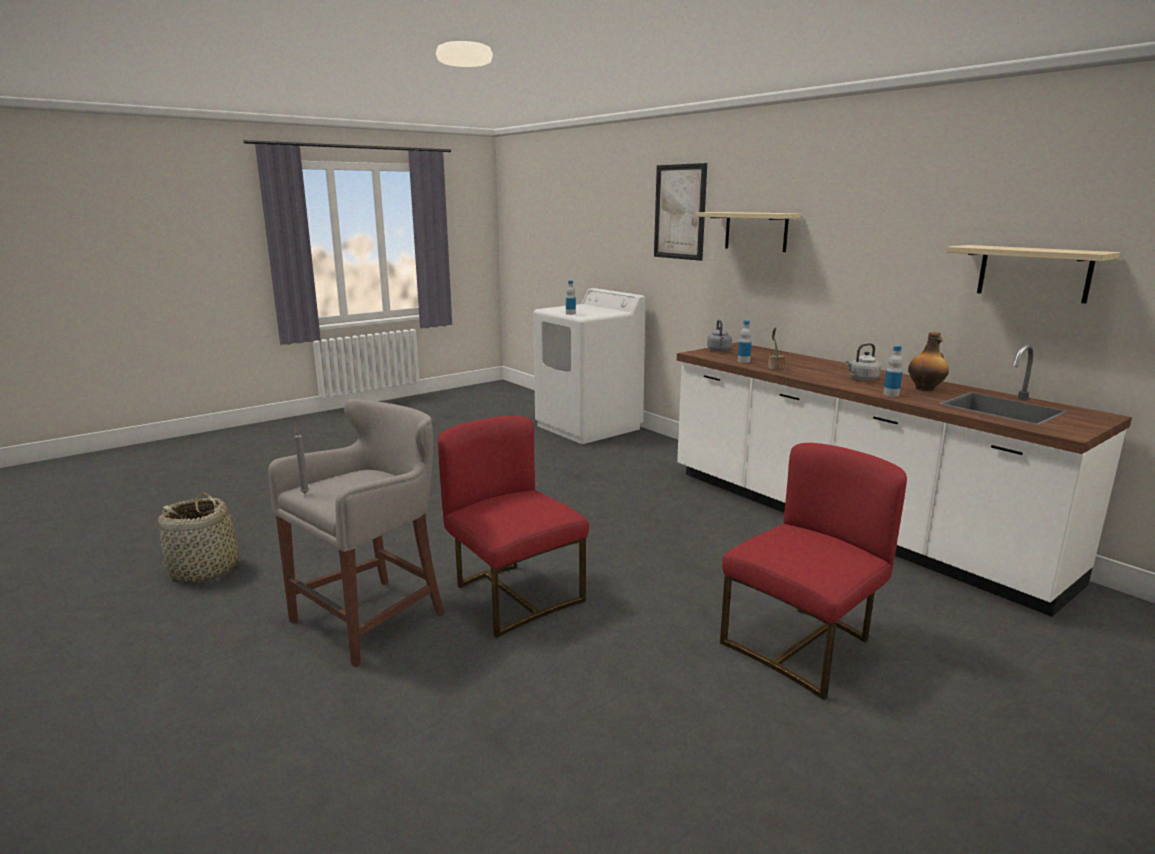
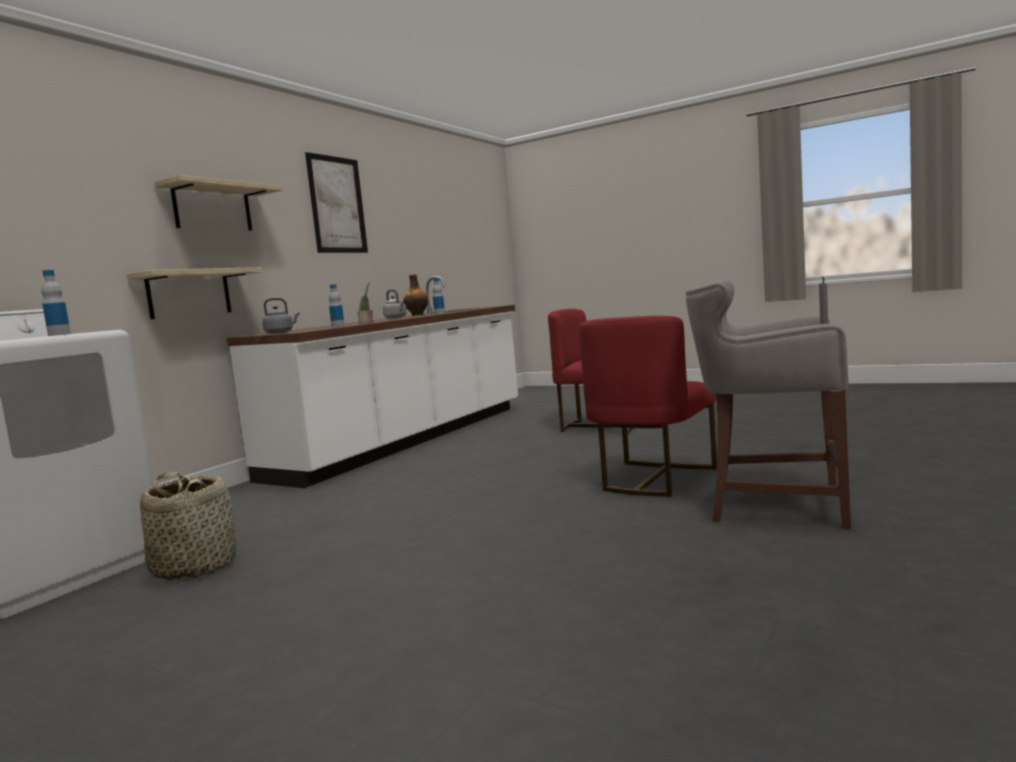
camera: 110 degrees left, 10 degrees down
(205, 570) = (904, 632): basket -> basket (195, 567)
(680, 212) = (84, 176): picture -> picture (337, 205)
(1033, 273) = (404, 238): shelf -> shelf (189, 293)

